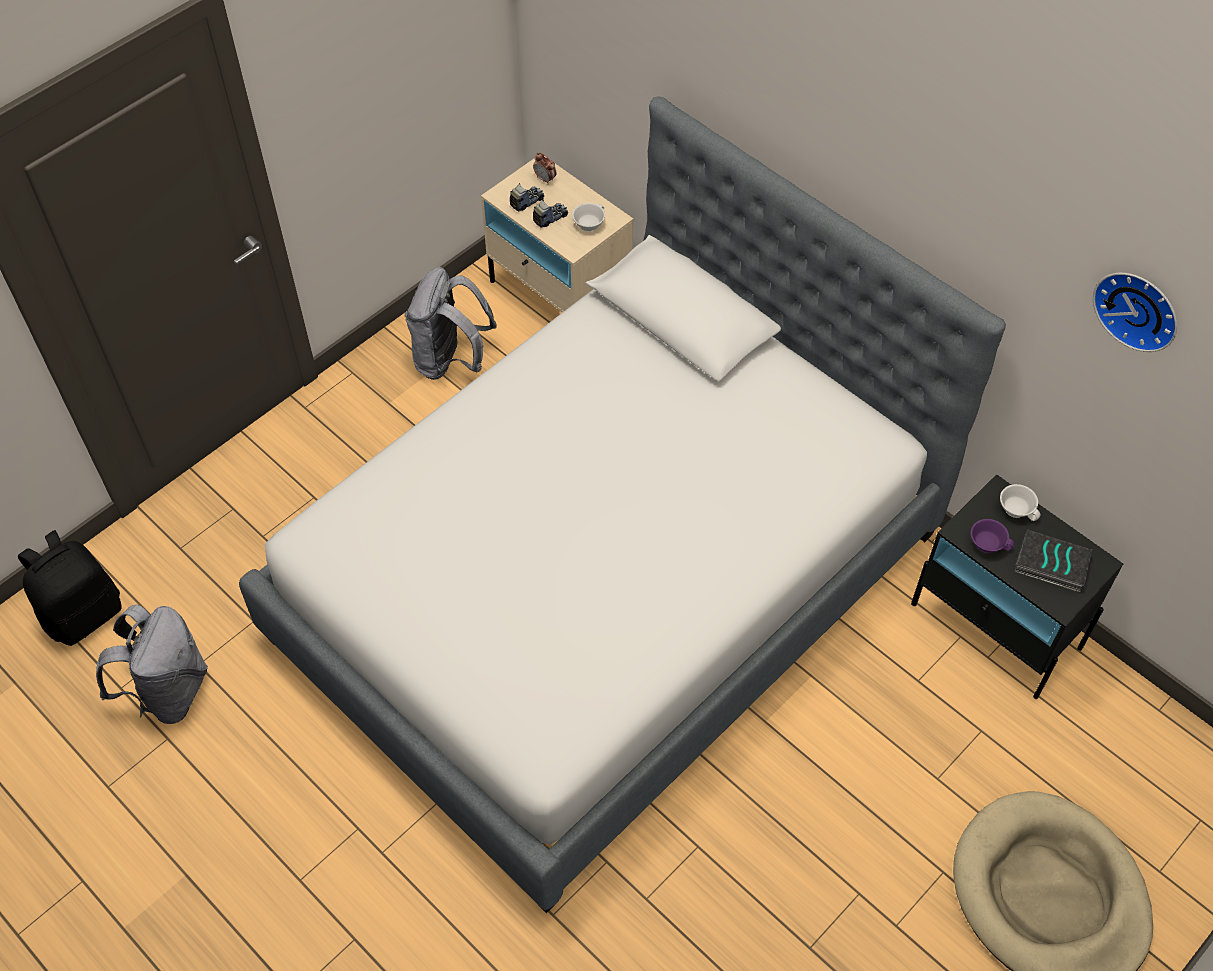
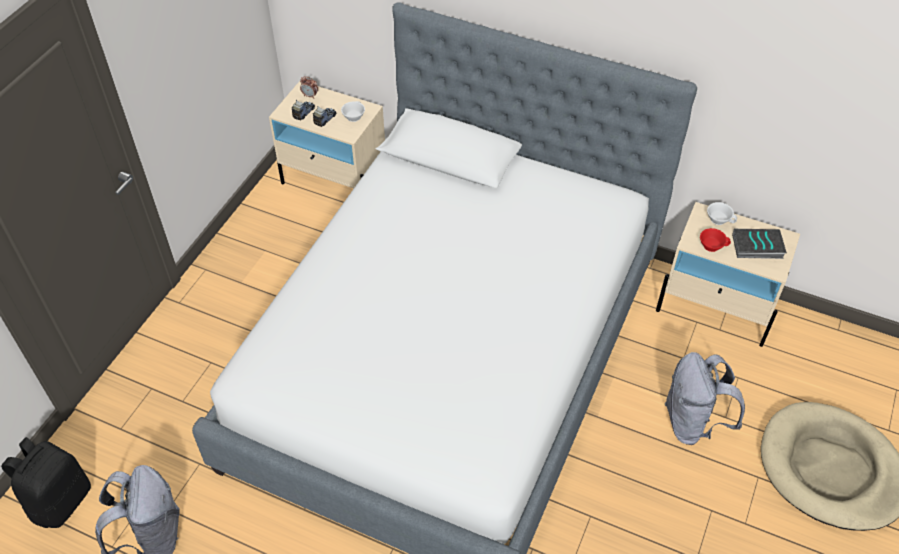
camera: 20 degrees left, 5 degrees down
(450, 360) = (274, 242): grey backpack -> grey backpack (693, 423)
(988, 542) = (711, 245): purple cup -> red cup
(996, 626) = (716, 309): black nightstand -> beige nightstand
(1138, 308) = (796, 41): wall clock -> none

